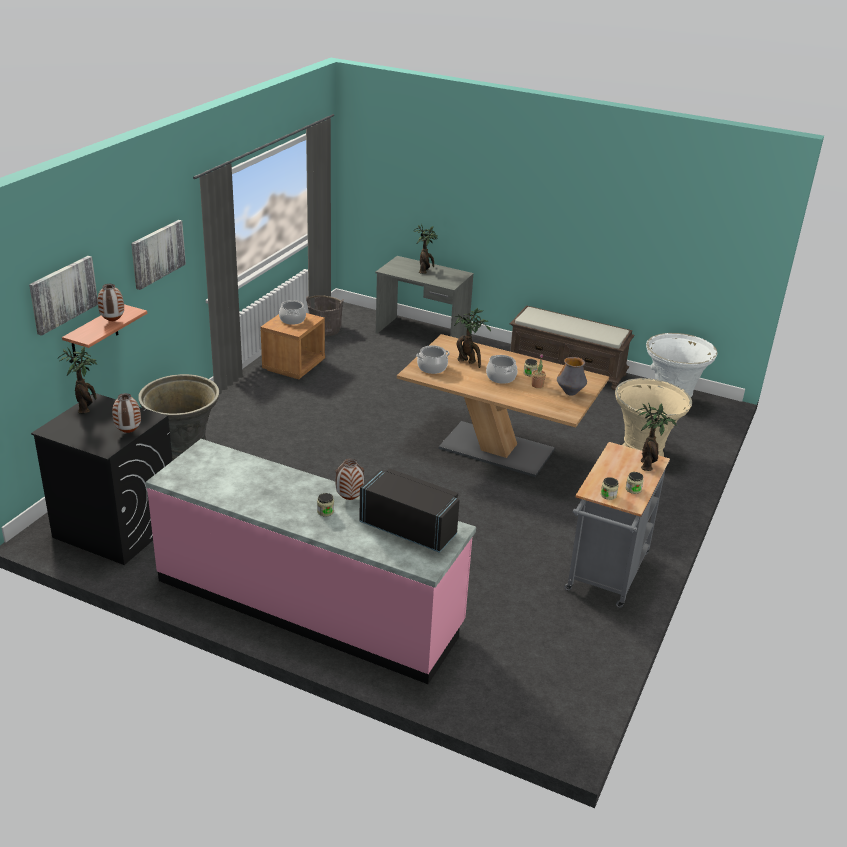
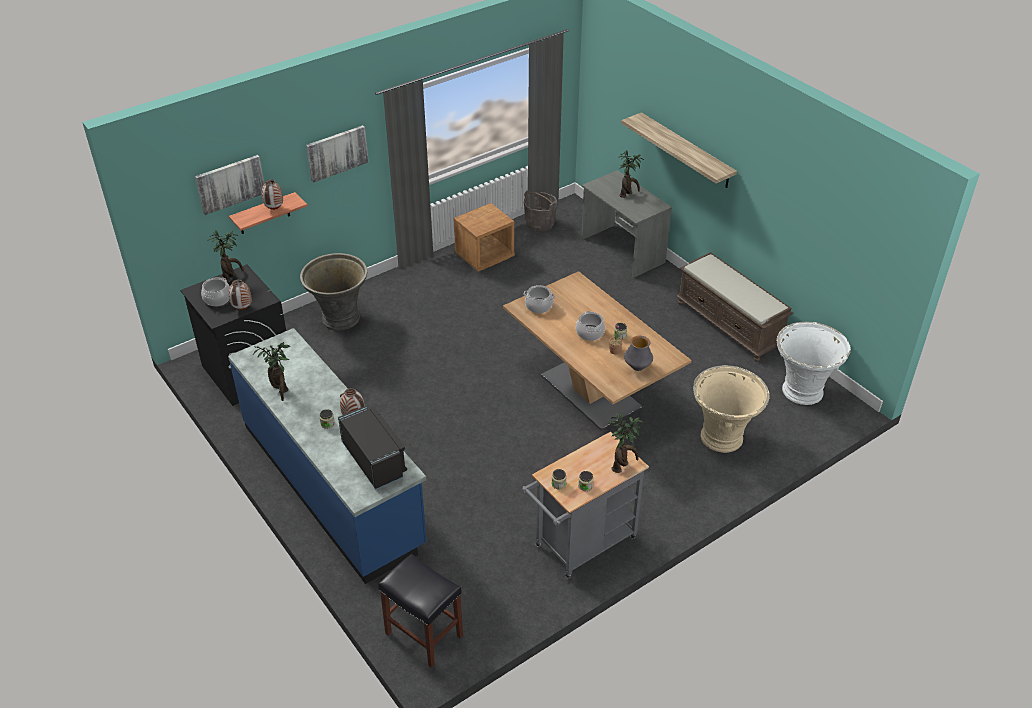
camera: 30 degrees right, 10 degrees up
(292, 320) = (485, 217): cooking pot -> cooking pot (217, 299)
(309, 603) = (333, 484): pink counter -> blue counter
(468, 362) = (575, 308): potted plant -> potted plant (280, 390)
(486, 209) = (686, 150): none -> shelf
(533, 708) = (425, 635): none -> black stool

